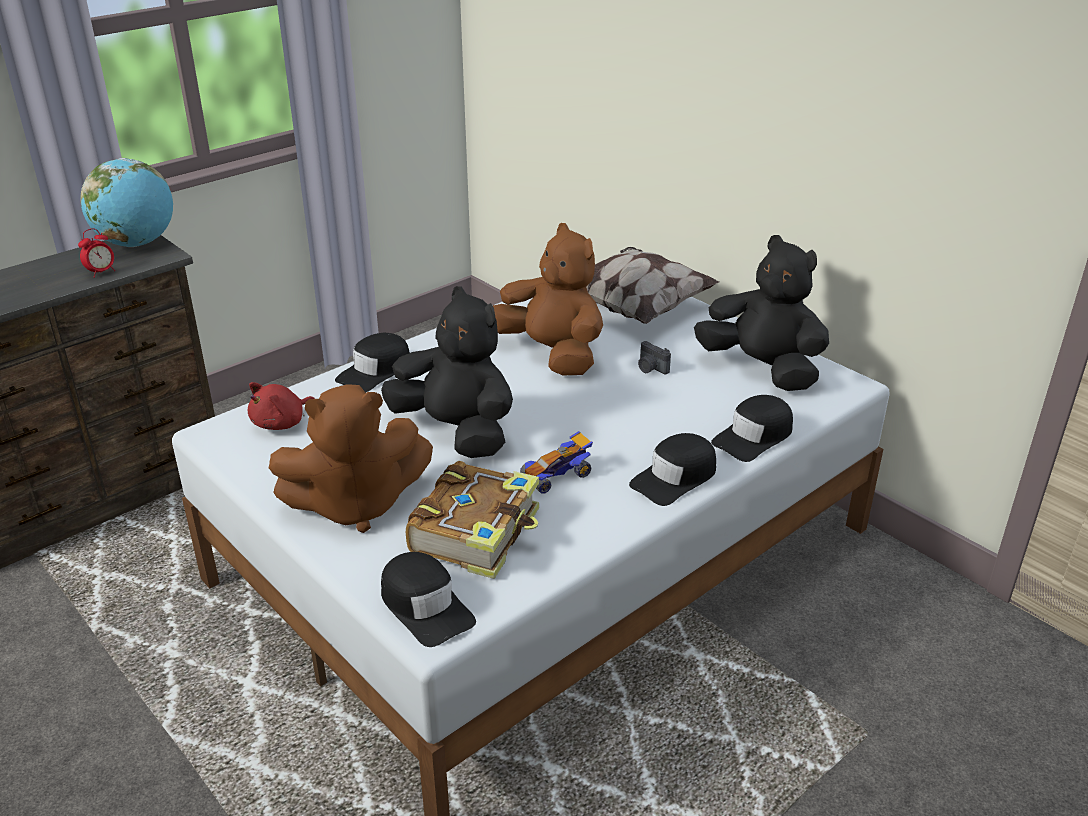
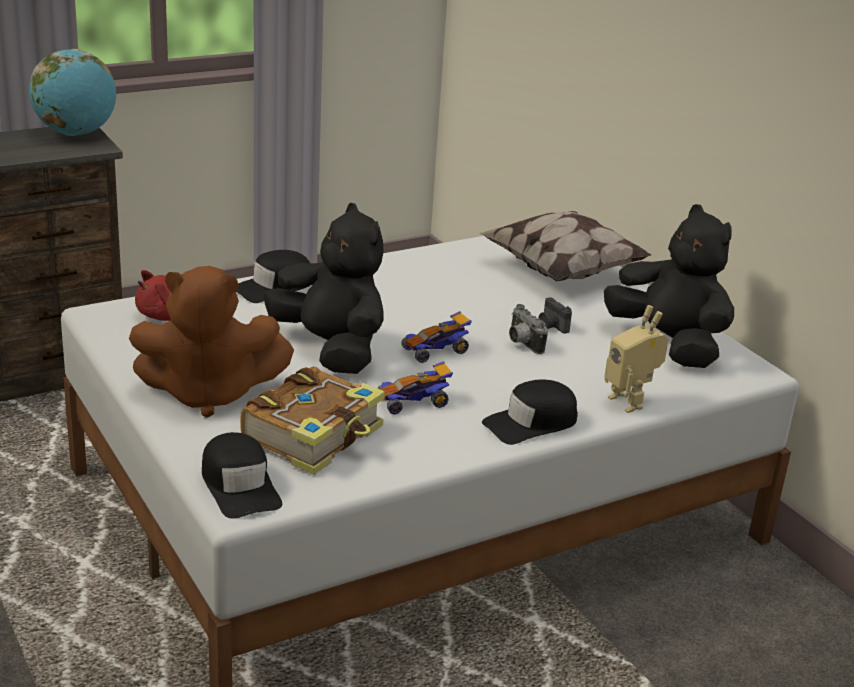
camera: 10 degrees right, 5 degrees down
(101, 272) = (34, 153): alarm clock -> none
(552, 354) = (456, 298): brown plush toy -> none
(555, 414) = (436, 350): none -> toy car
(631, 392) = (521, 343): none -> camera
(754, 437) = (630, 401): black cap -> toy robot

